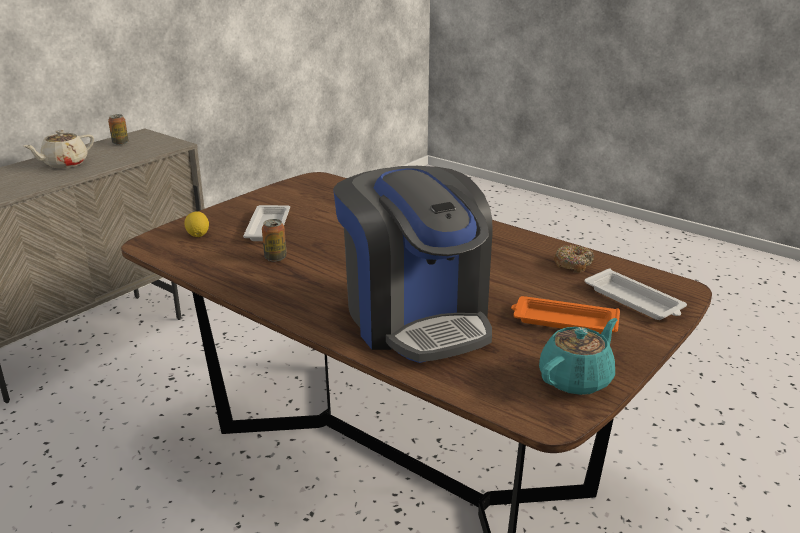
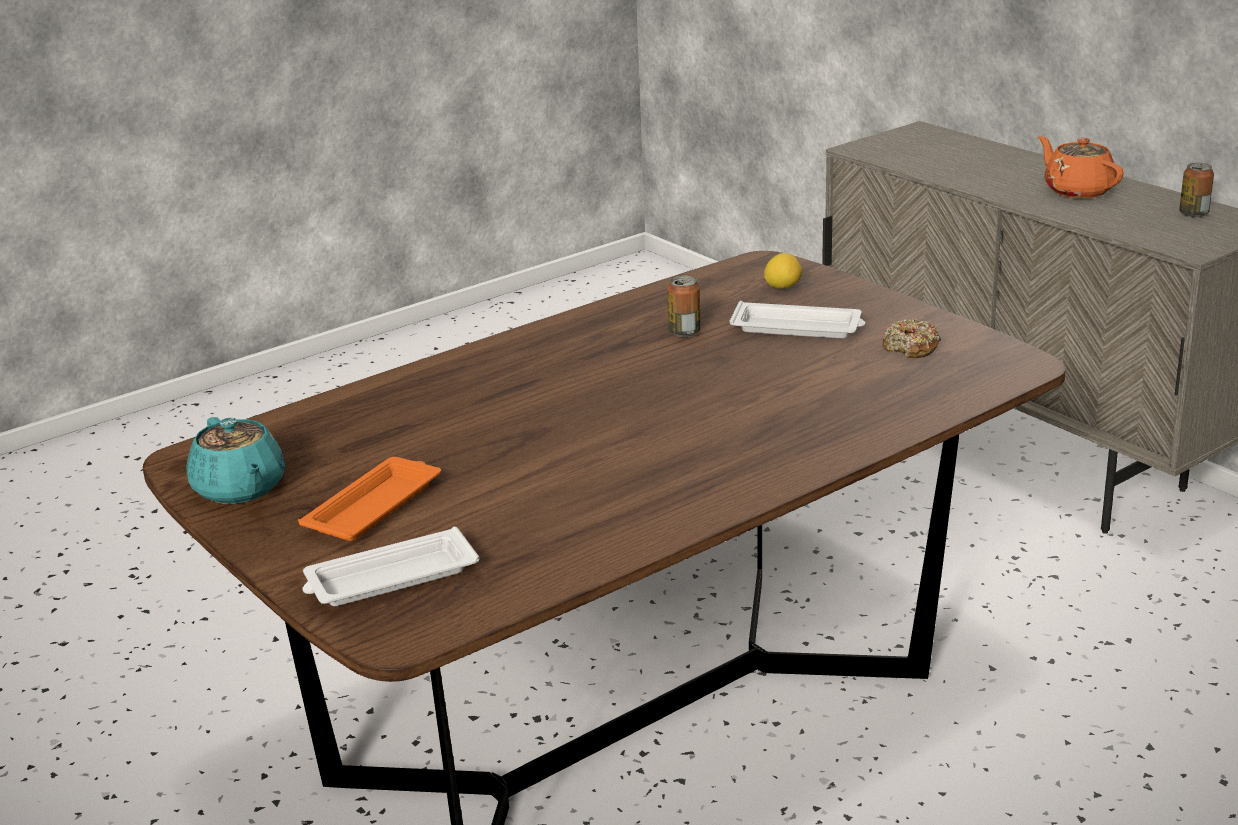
camera: 105 degrees right, 0 degrees up
(64, 164) = (1077, 190): beige teapot -> orange teapot
(416, 318) = (455, 409): coffee machine -> none
(573, 264) = (546, 551): donut -> donut (911, 348)

